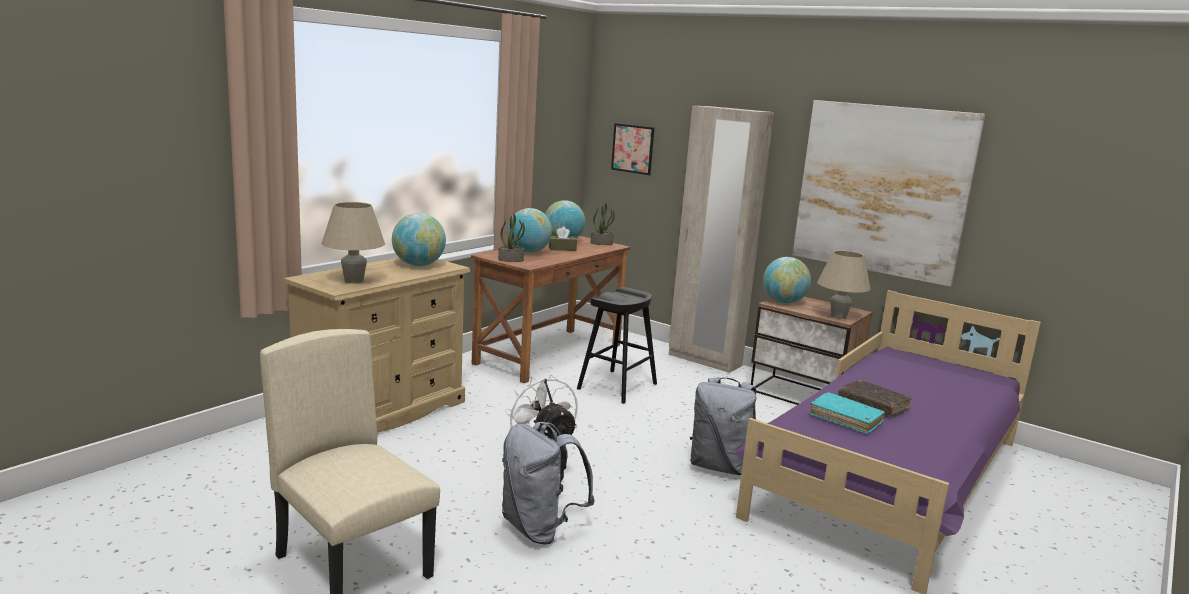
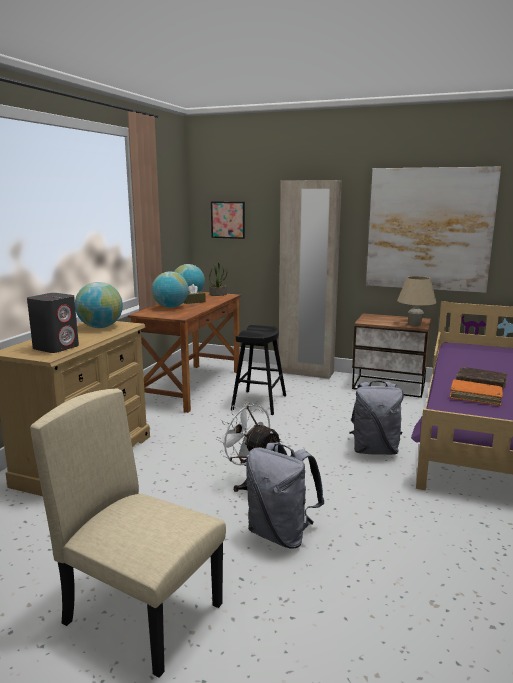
camera: 15 degrees left, 0 degrees up
(354, 281) = (56, 347): beige table lamp -> grey speaker
(511, 260) = (163, 314): potted plant -> none
(783, 302) = (370, 320): globe -> none
(845, 419) = (475, 397): turquoise book -> orange book

